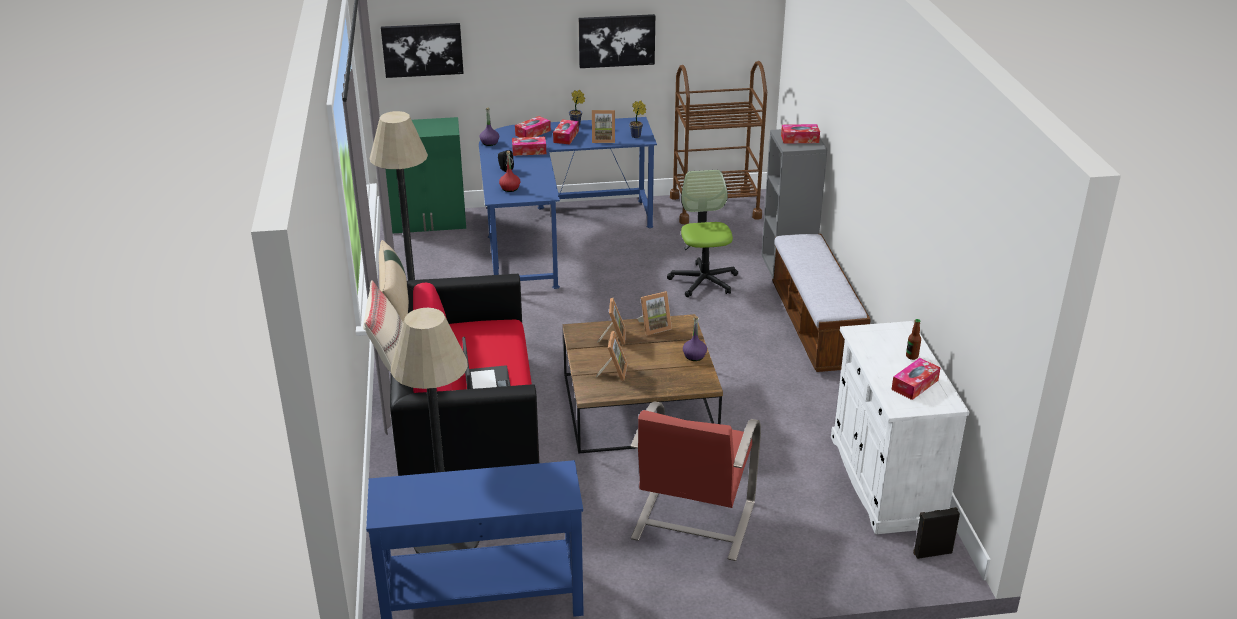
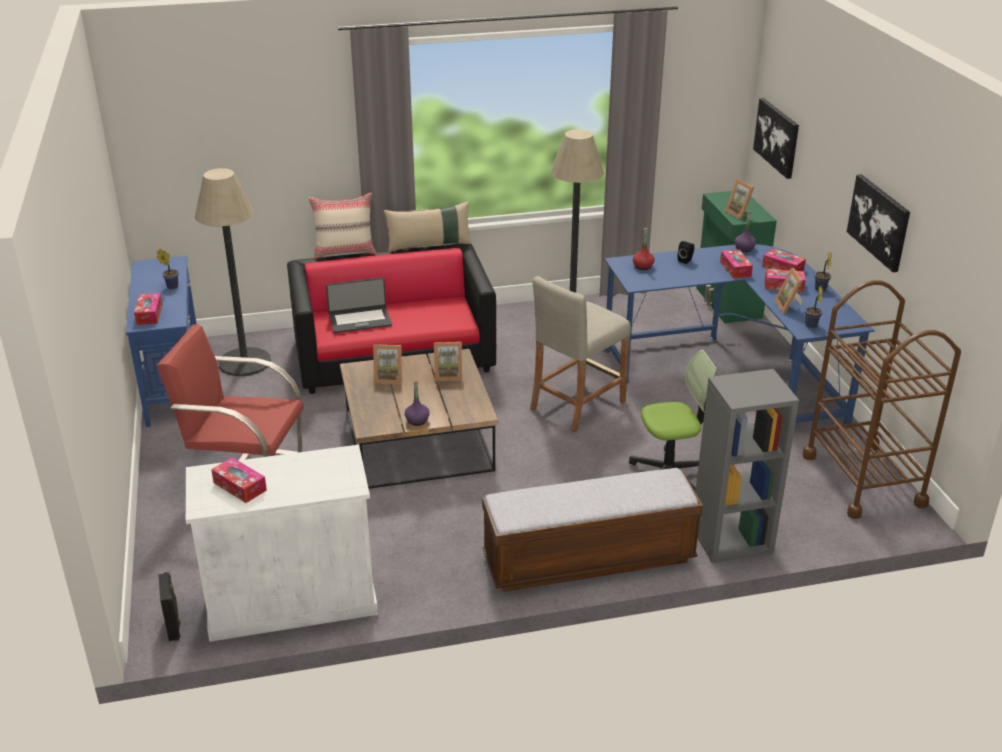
camera: 85 degrees right, 0 degrees up
(462, 482) = (171, 286): none -> potted plant
(591, 314) = (577, 405): none -> beige stool
(654, 327) = (468, 396): picture frame -> picture frame (739, 213)
(799, 139) = (752, 389): tissue box -> tissue box (149, 314)
(912, 356) = (294, 488): bottle -> none

